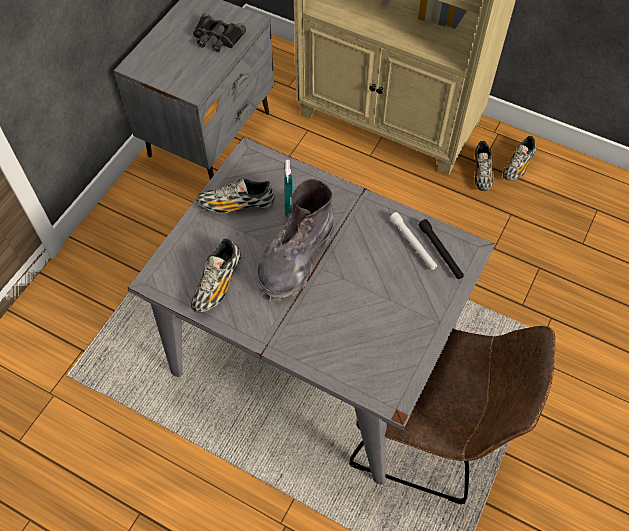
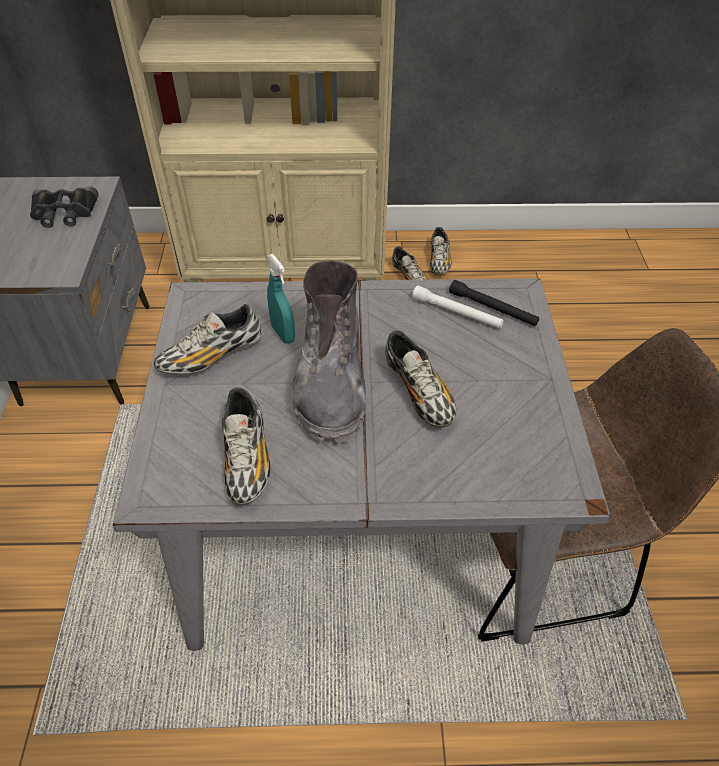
camera: 30 degrees left, 10 degrees down
(346, 290) = (419, 392): none -> shoe

